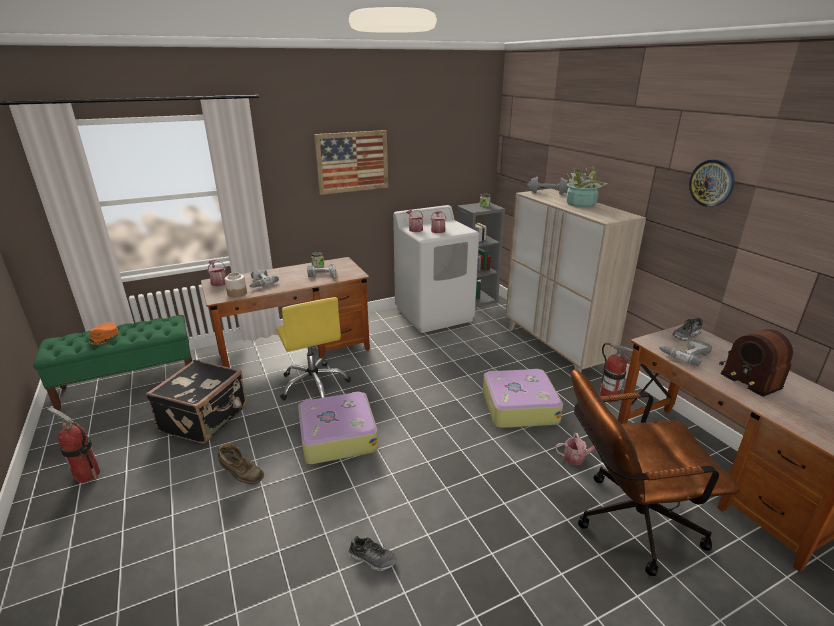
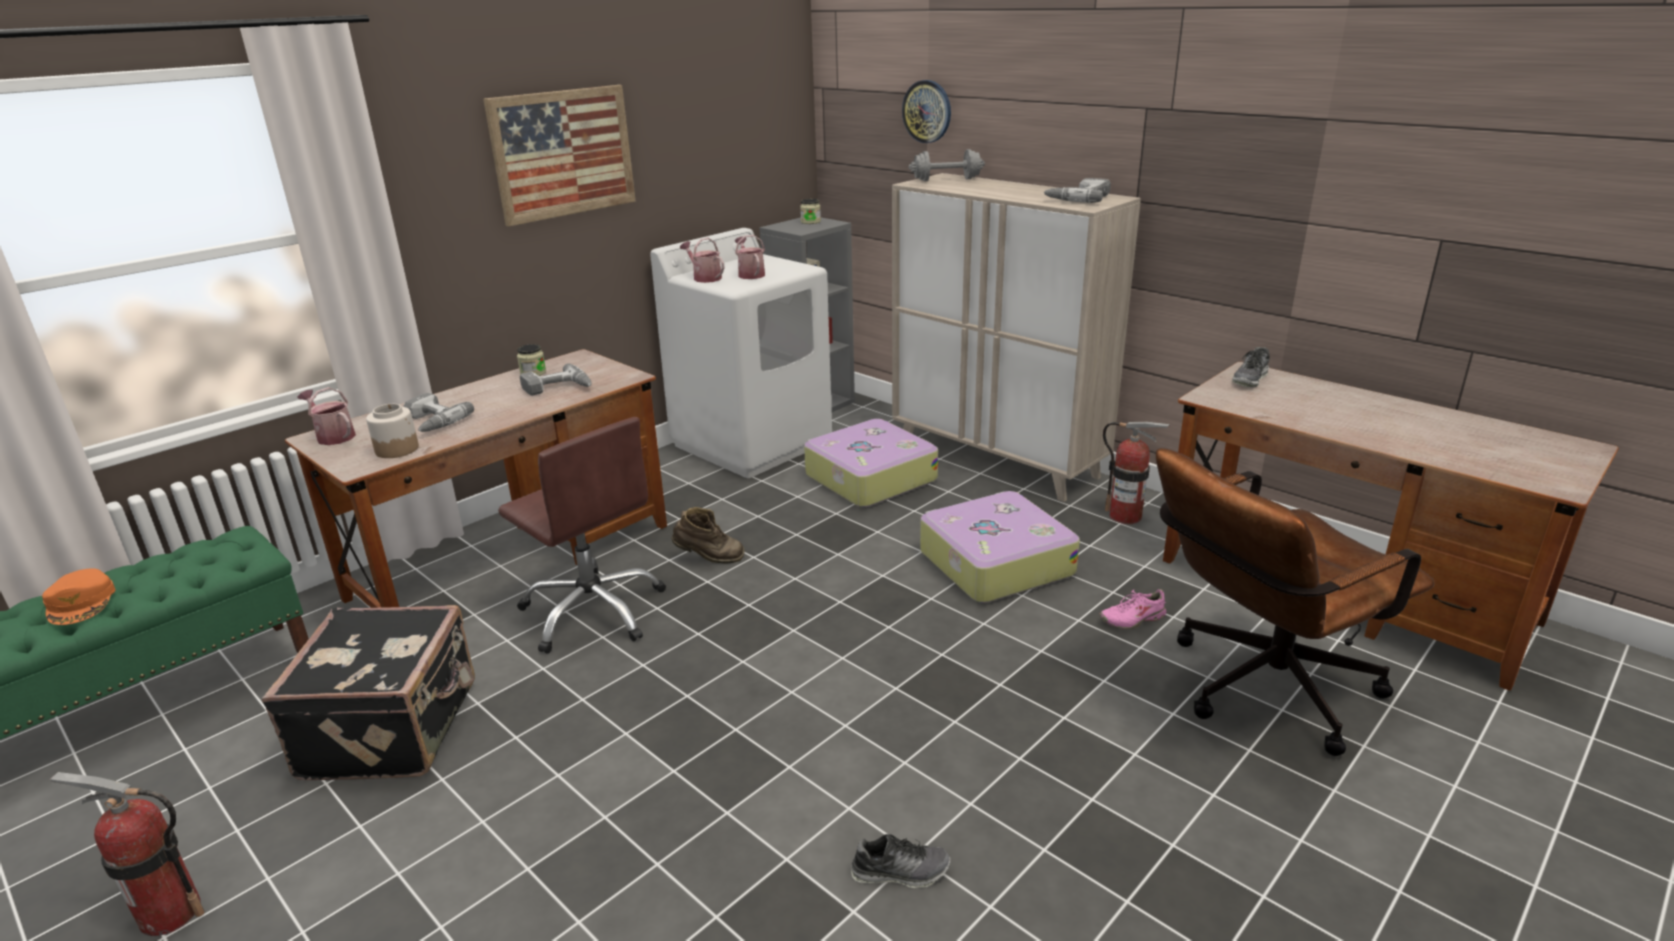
camera: 20 degrees left, 0 degrees up
(241, 476) = (548, 812): brown boot -> brown boot (709, 559)
(314, 384) = (593, 611): yellow office chair -> brown office chair
(337, 436) = (700, 689): suitcase -> suitcase (869, 478)
(577, 458) = (1132, 619): watering can -> pink shoe
(580, 204) = (1019, 189): potted plant -> none
(684, 354) = (1268, 405): power drill -> power drill (1078, 198)
(712, 183) = (1252, 123): wall clock -> wall clock (927, 111)
(750, 375) = (1374, 416): radio -> none

